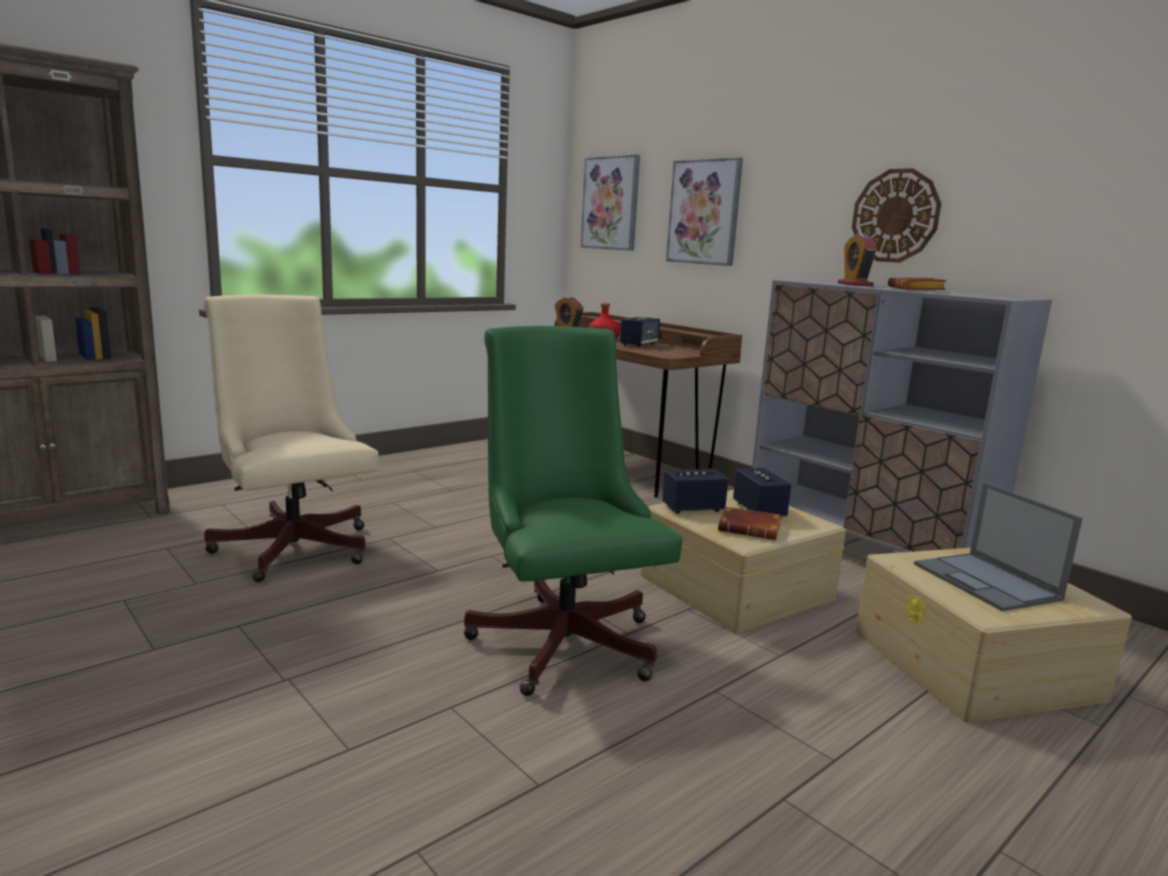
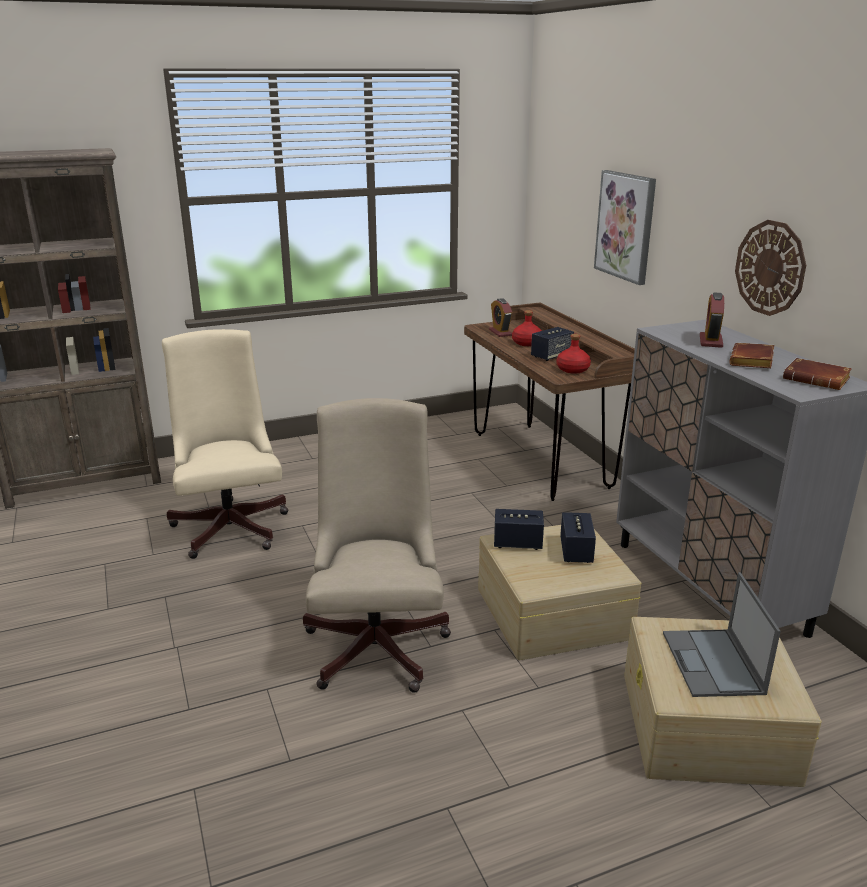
camera: 20 degrees right, 10 degrees up
(562, 637) = (378, 641): green office chair -> beige office chair
(611, 203) = (557, 199): picture -> none
(672, 351) = (572, 369): none -> red bottle
(751, 529) = (549, 574): brown book -> brown book (818, 380)

